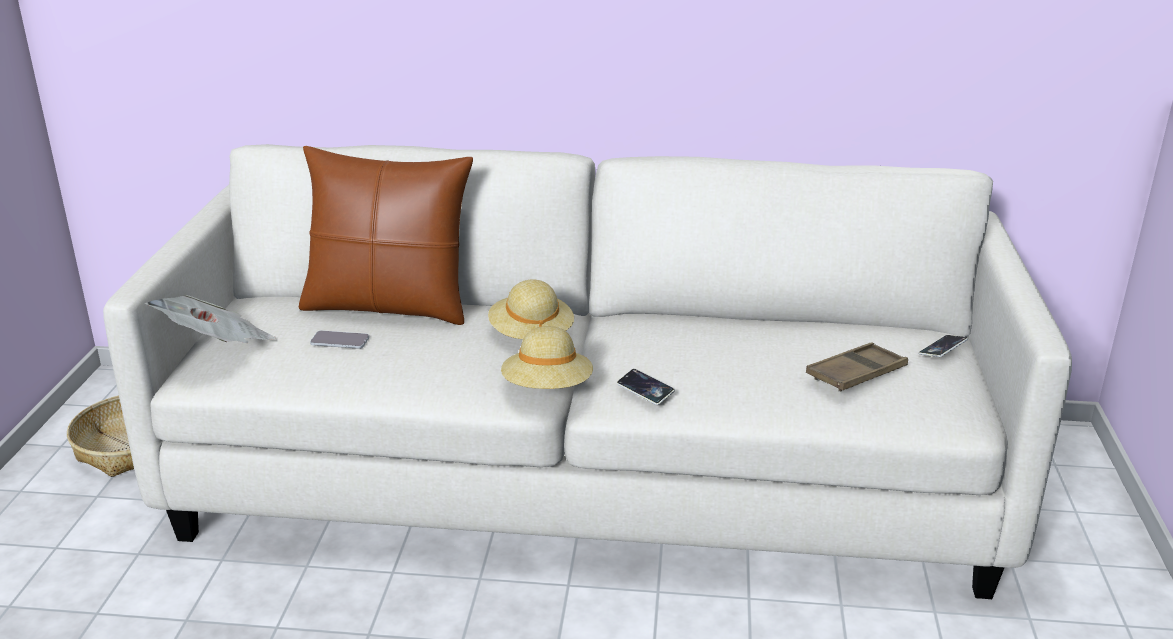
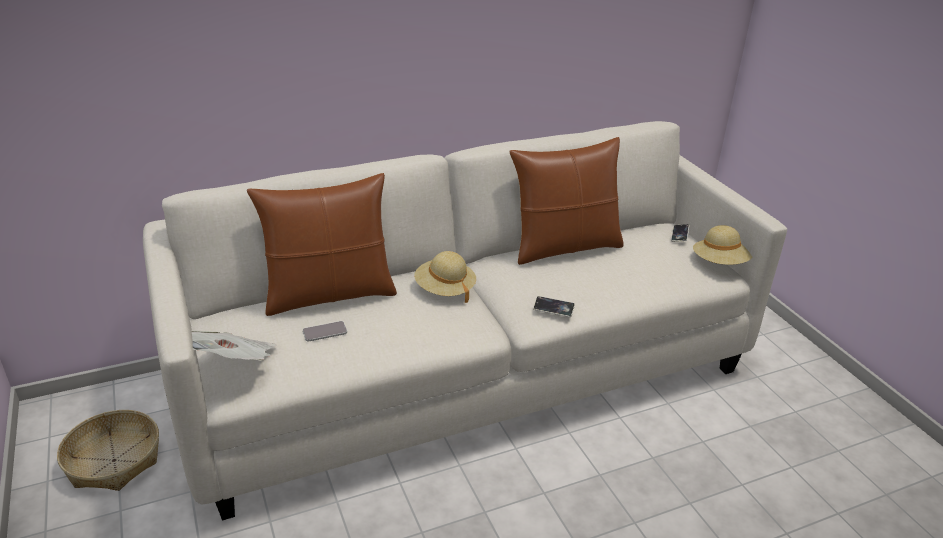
camera: 30 degrees left, 5 degrees up
(547, 389) = (492, 325): beige hat -> beige hat (719, 263)
(743, 325) = (564, 247): none -> brown pillow
(856, 374) = (656, 263): brown tray -> none

